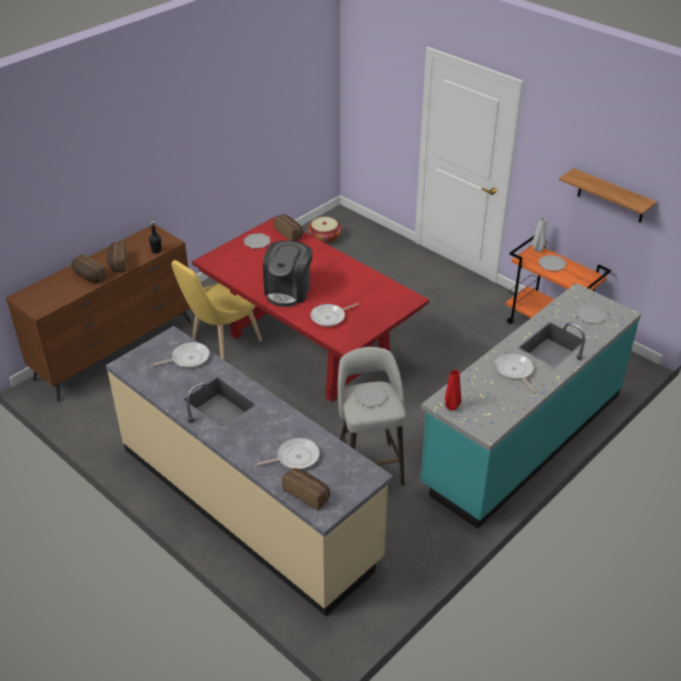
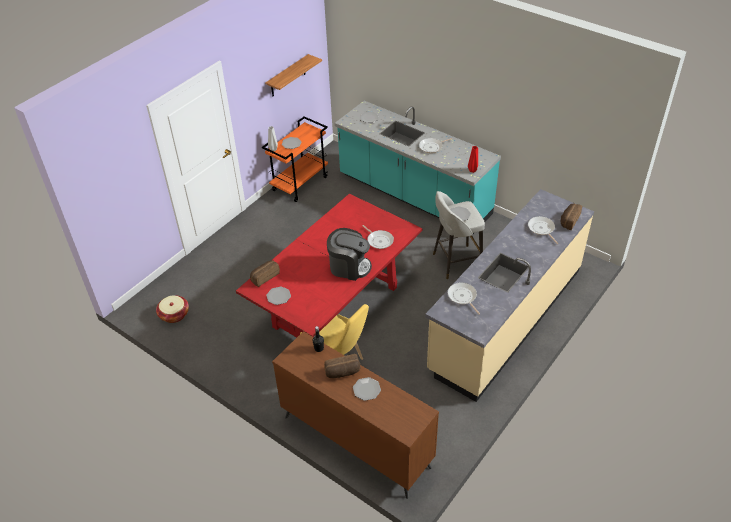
camera: 95 degrees left, 5 degrees up
(88, 276) = (366, 389): bread -> plate

